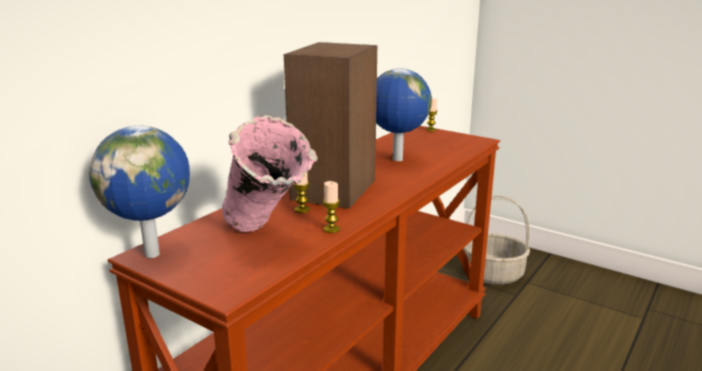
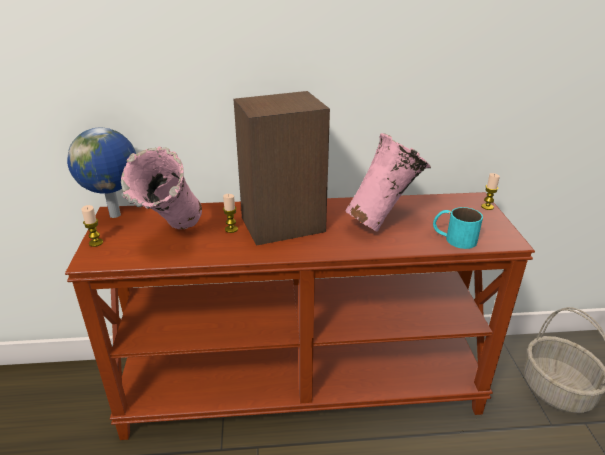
camera: 50 degrees right, 10 degrees up
(331, 229) = (212, 254): candle -> candle (96, 243)
(397, 160) = (383, 222): globe -> pink vase
(453, 150) = (453, 238): none -> turquoise mug

